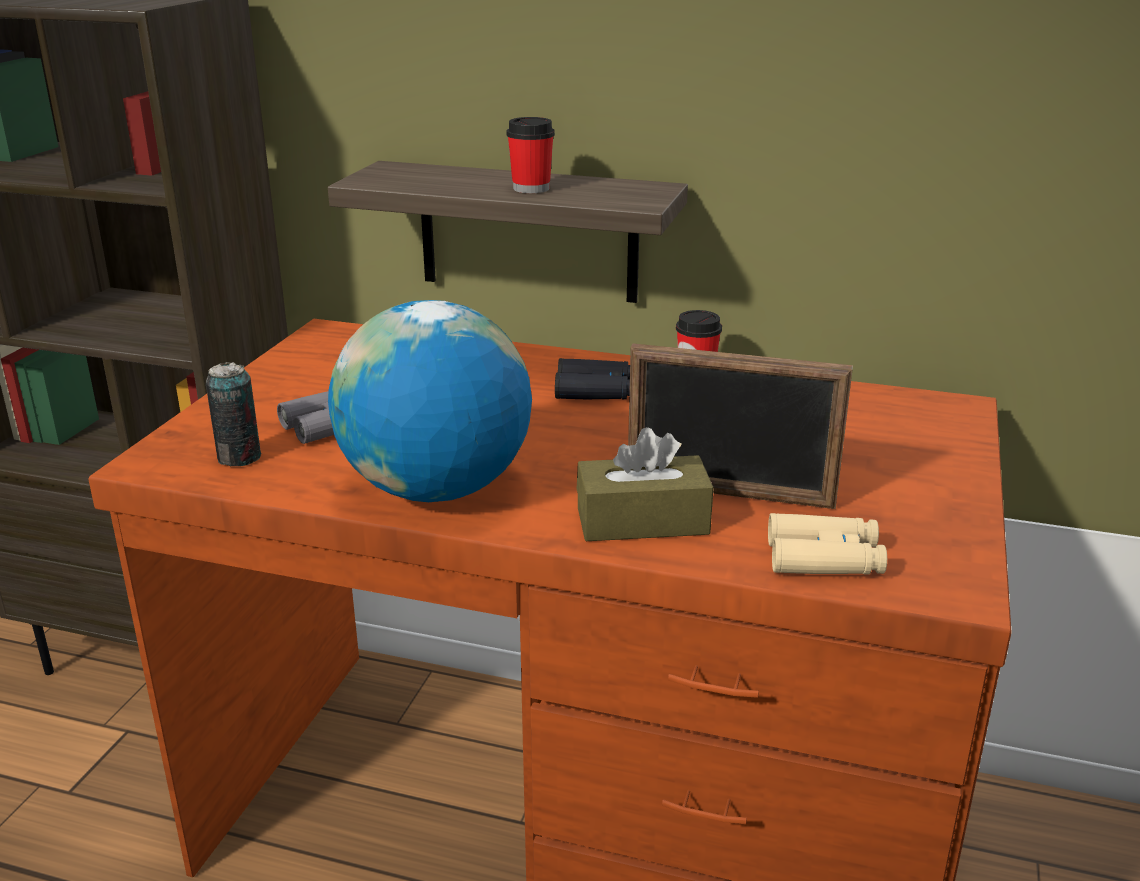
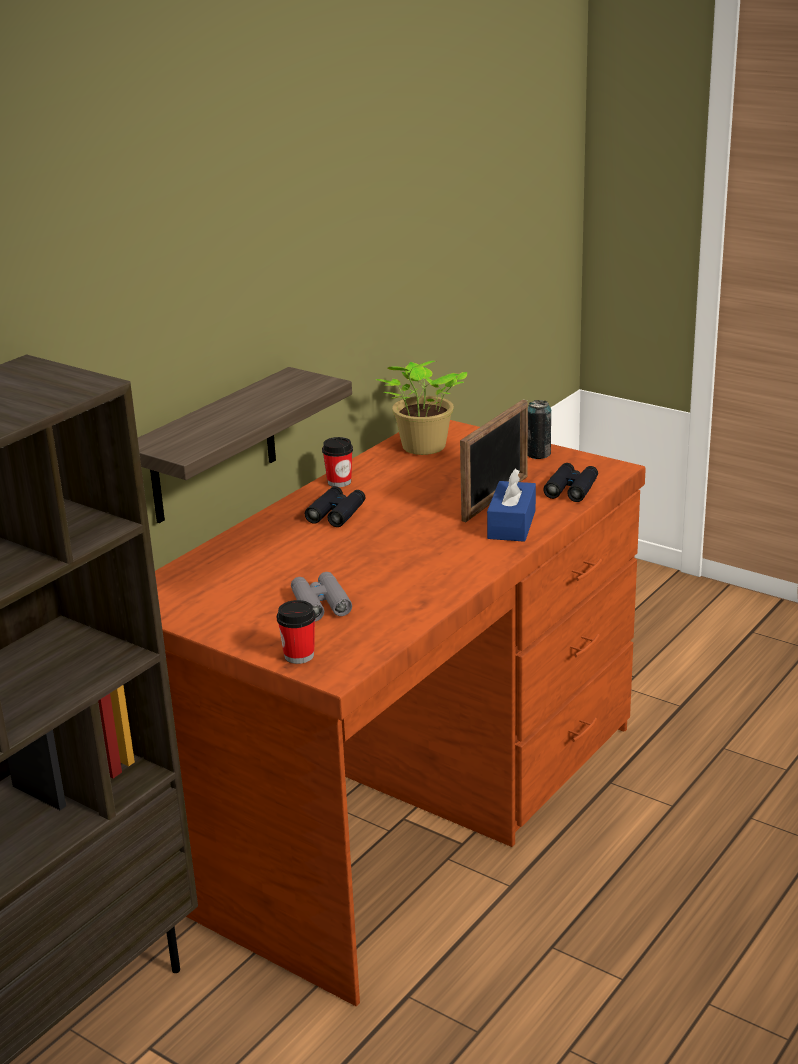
camera: 70 degrees left, 0 degrees up
(239, 458) = (351, 639): can -> can (538, 454)
(435, 489) = (439, 576): globe -> none
(531, 188) = (261, 406): cup -> cup (299, 655)
(642, 521) = (511, 524): brown tissue box -> blue tissue box
(824, 558) = (571, 489): beige binoculars -> black binoculars
(862, 411) = (422, 448): none -> potted plant

